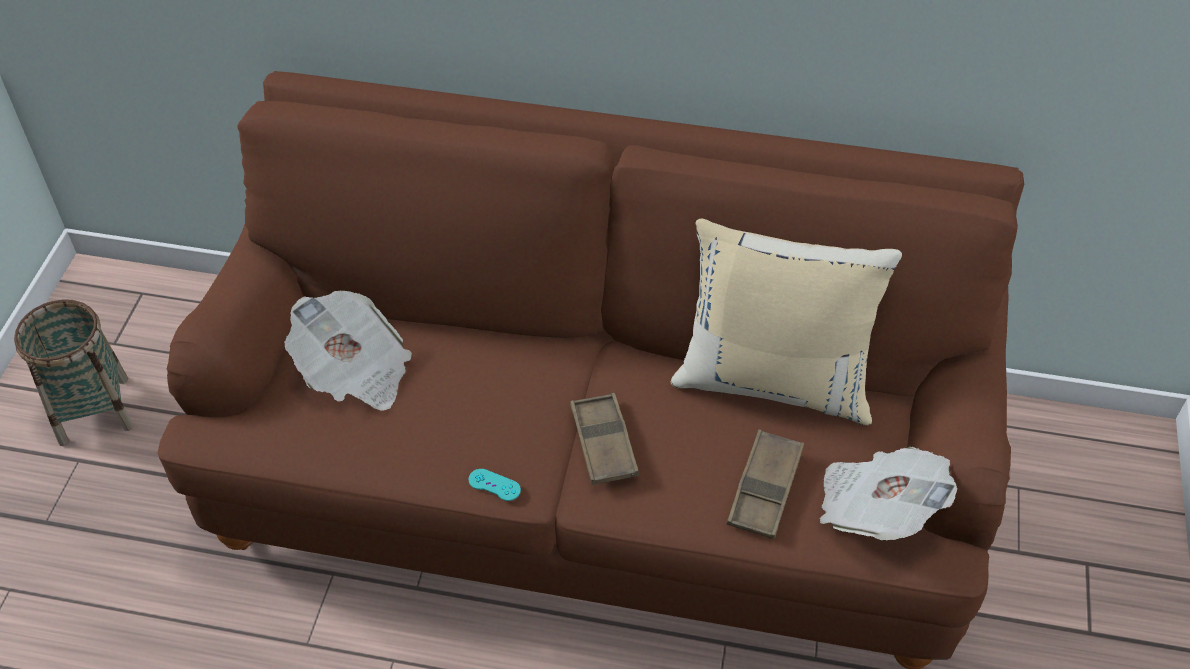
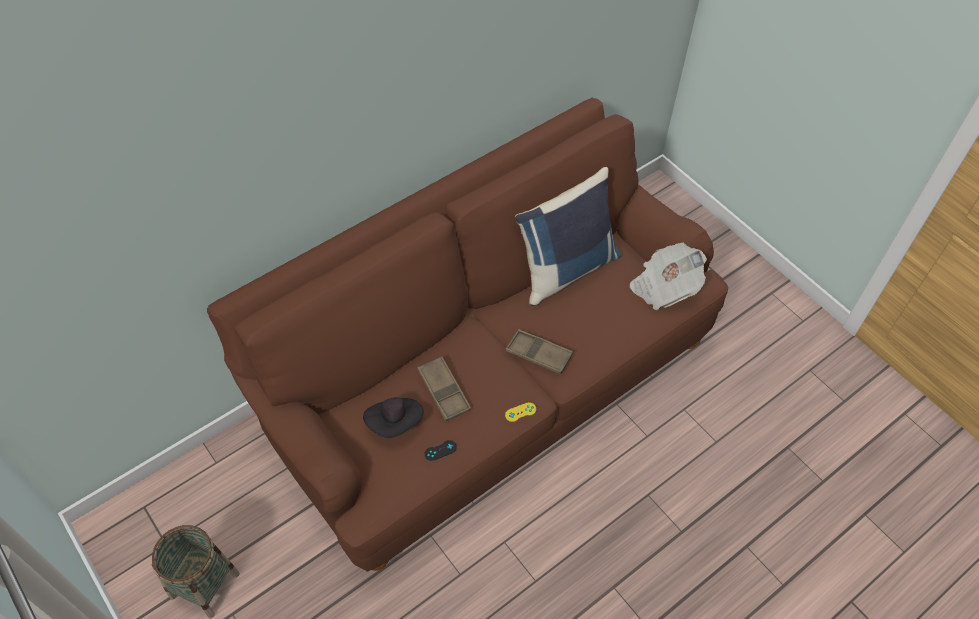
camera: 50 degrees left, 5 degrees up
(354, 371) = (395, 422): newspaper -> black hat
(356, 441) = (440, 450): none -> black game controller
(494, 485) = (520, 412): turquoise game controller -> yellow game controller
(765, 489) = (619, 315): brown tray -> brown tray (444, 391)
(774, 380) = (565, 269): beige pillow -> blue pillow

